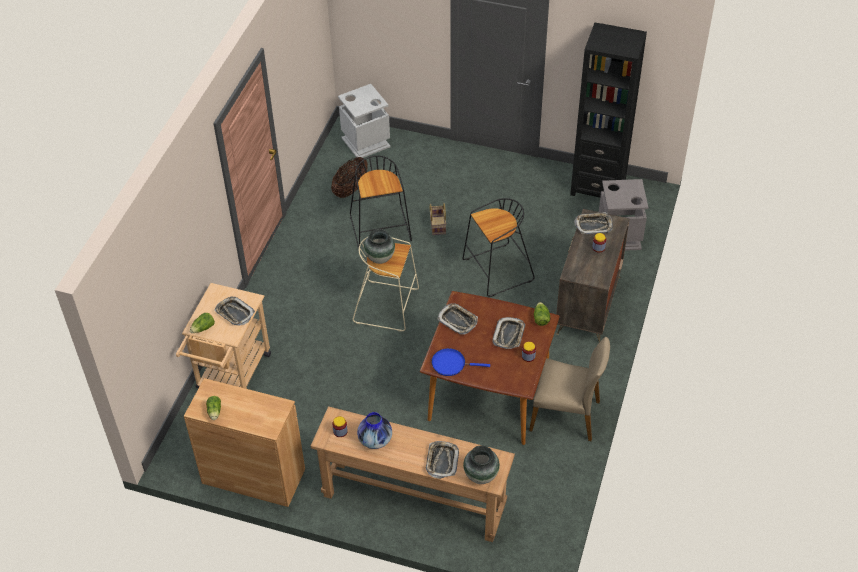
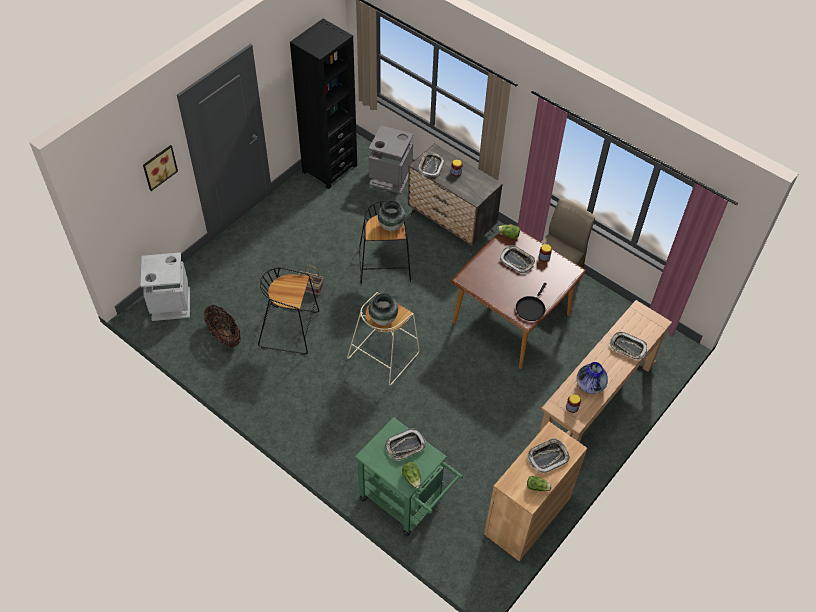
camera: 70 degrees left, 5 degrees up
(231, 376) = (406, 502): beige cart -> green cart
(413, 21) = (158, 166): none -> picture
(451, 364) = (531, 308): blue frying pan -> black frying pan
(458, 320) = (486, 288): tray -> tray (548, 457)
(481, 476) = (650, 327): vase -> vase (391, 226)

